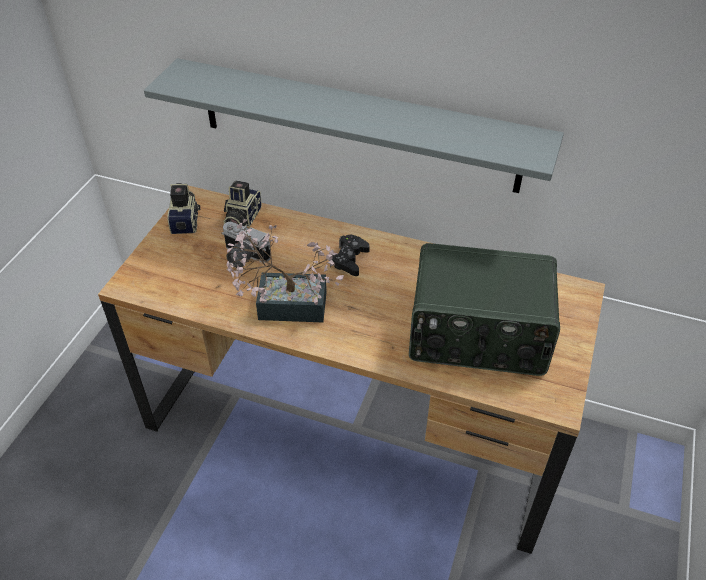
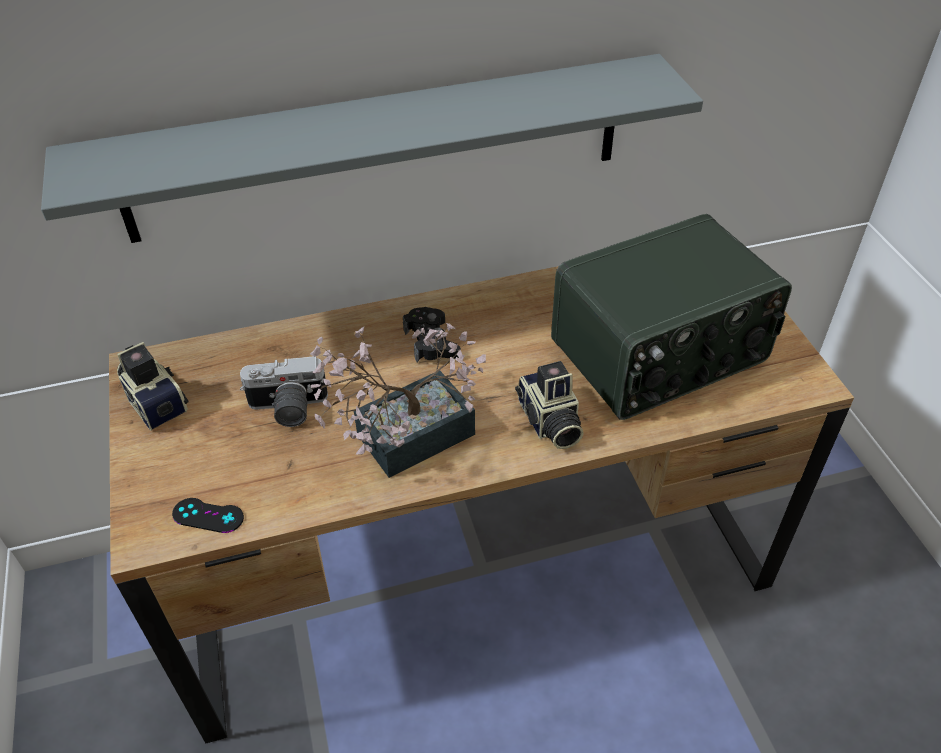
camera: 35 degrees left, 0 degrees up
(160, 290) = (208, 515): none -> black game controller
(241, 218) = (235, 360): camera -> camera (549, 423)

